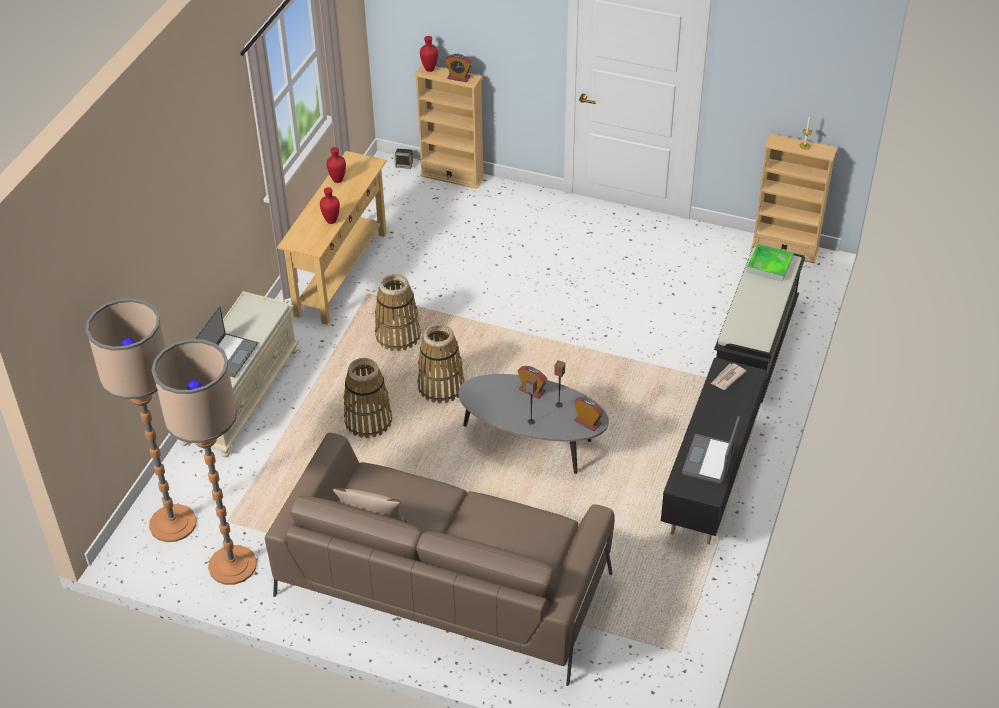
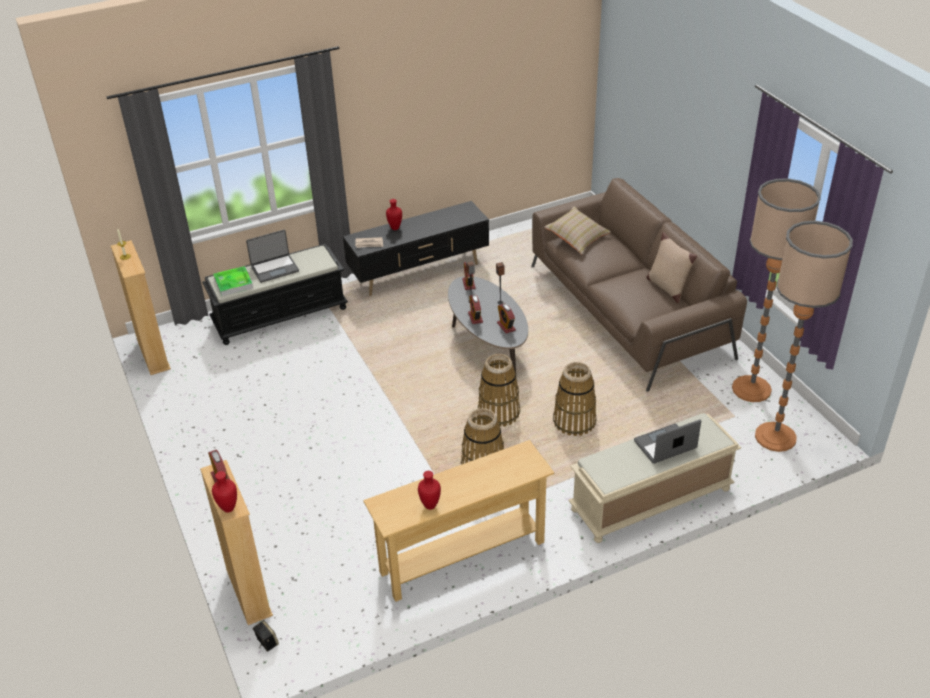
camera: 135 degrees left, 5 degrees down
(330, 221) = (484, 467): red vase -> red vase (395, 228)
(492, 399) = (506, 326): none -> alarm clock
(539, 533) = (577, 238): none -> beige pillow
(710, 460) = (443, 218): laptop -> laptop (274, 268)

